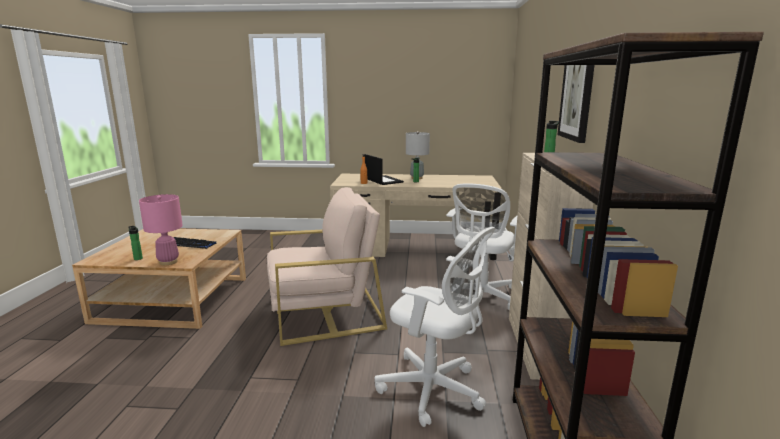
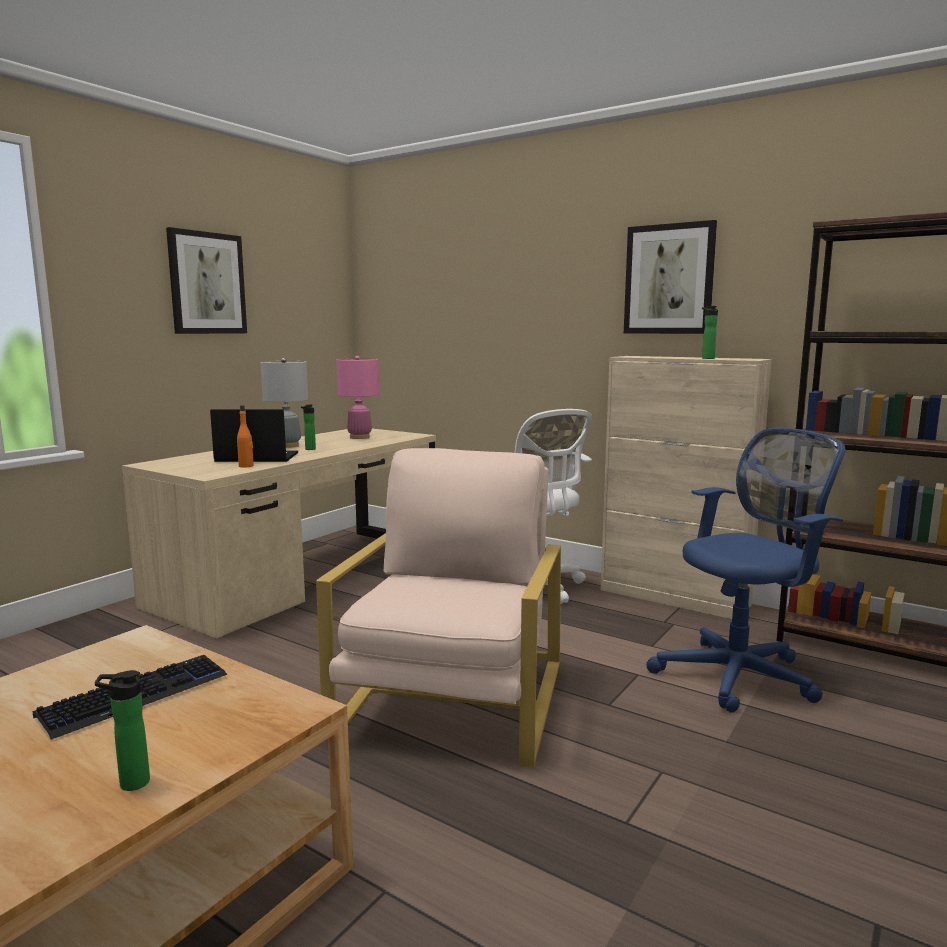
camera: 60 degrees left, 5 degrees down
(168, 262) = (249, 733): pink table lamp -> pink table lamp (359, 437)
(404, 90) = (207, 283): none -> picture
(434, 390) = (741, 675): white office chair -> blue office chair

